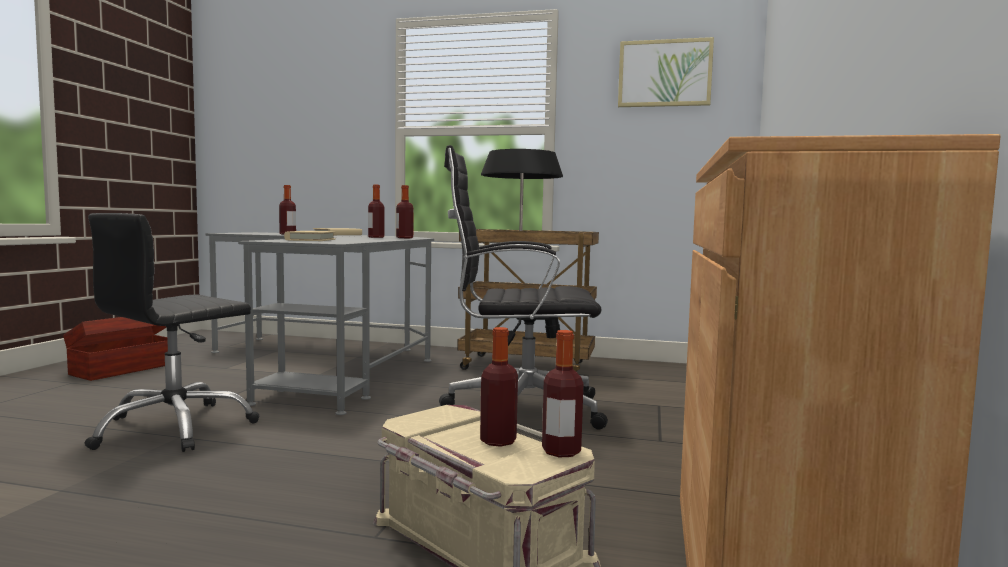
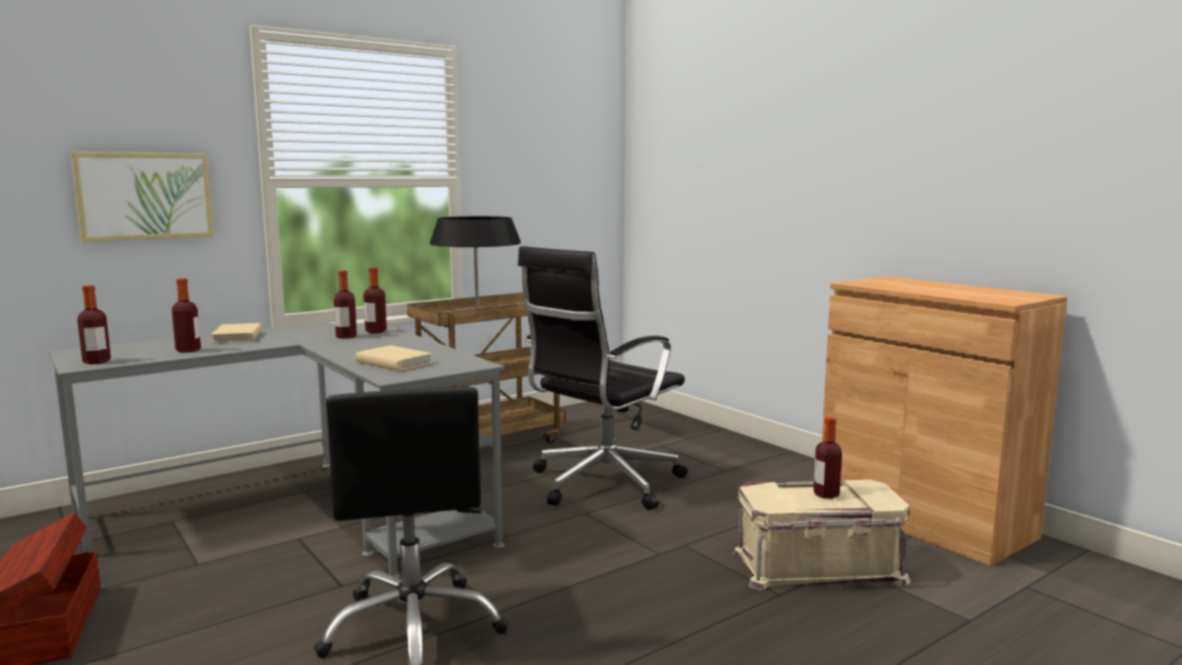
camera: 50 degrees left, 5 degrees up
(561, 451) = (869, 486): bottle -> bottle (97, 362)
(664, 73) = (554, 127): picture -> picture (145, 196)

